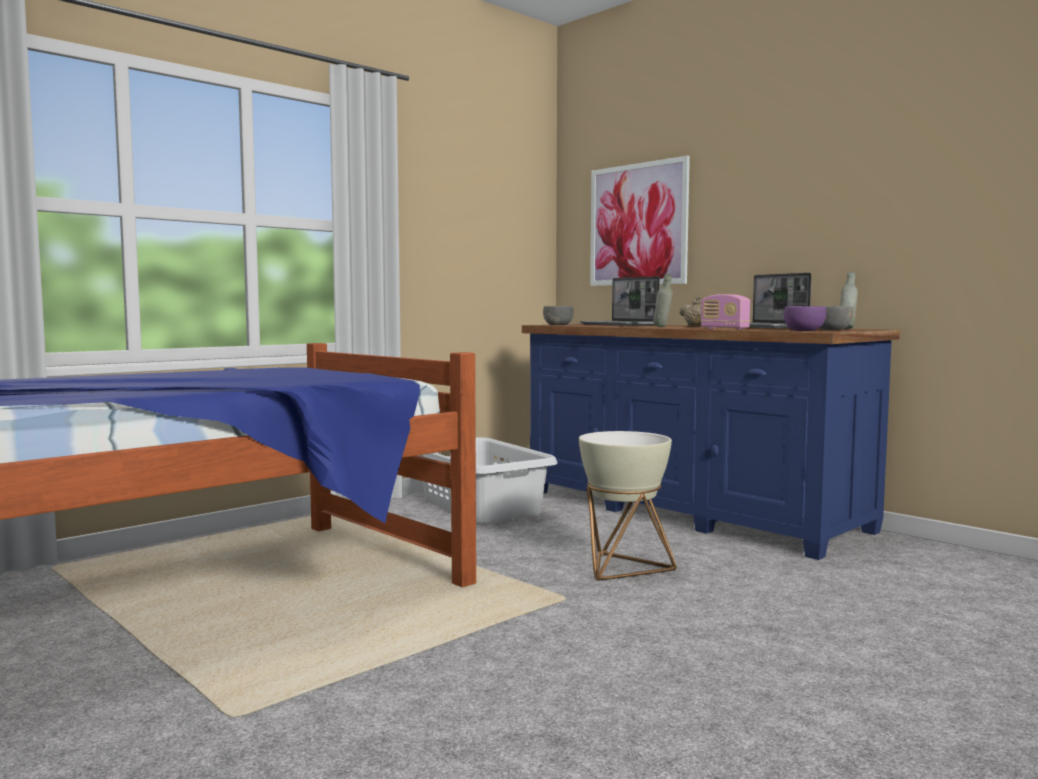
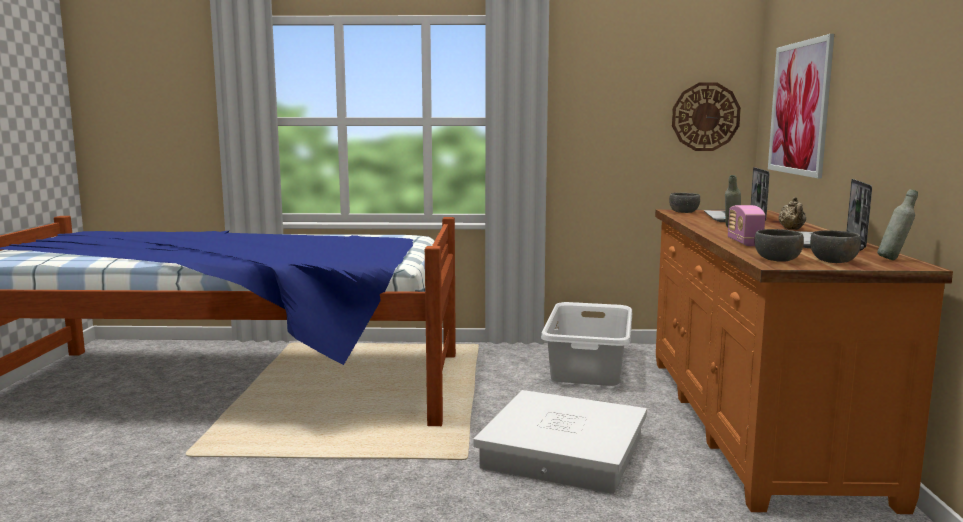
camera: 45 degrees right, 5 degrees up
(520, 235) = (705, 117): none -> wall clock
(624, 567) = (564, 452): planter -> white storage box
(690, 511) = (753, 423): blue dresser -> orange dresser
(804, 330) = (778, 260): purple bowl -> grey bowl

